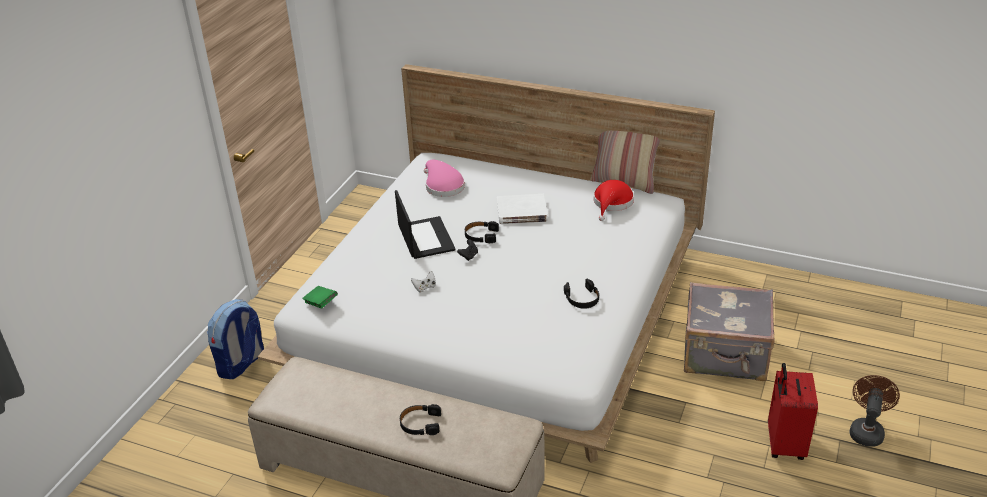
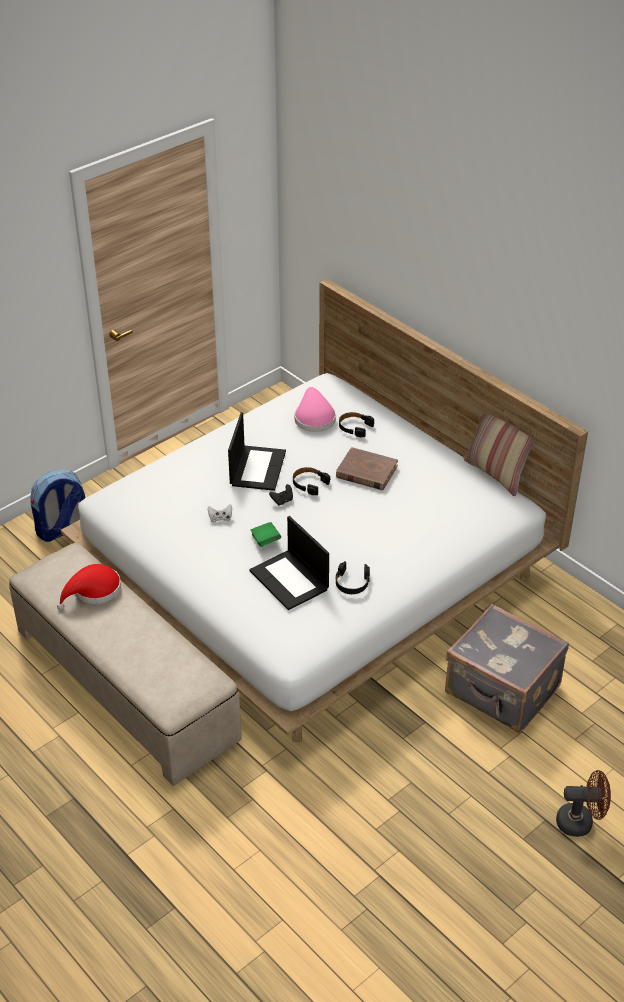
camera: 25 degrees right, 5 degrees up
(321, 303) = (123, 501): green book -> green book (265, 541)
(420, 424) = (133, 645): black headphones -> black headphones (354, 427)
(521, 212) = (366, 472): white book -> brown book
(528, 315) = (290, 580): none -> laptop
(612, 203) = (462, 493): red hat -> red hat (93, 591)
(784, 444) = (486, 800): red suitcase -> none
(866, 430) = (580, 822): brown fan -> brown fan turned 45 degrees clockwise

